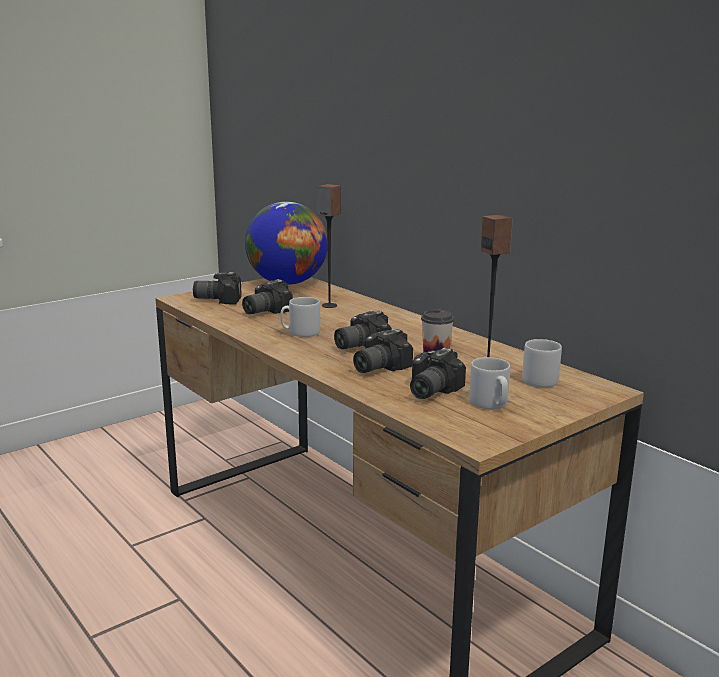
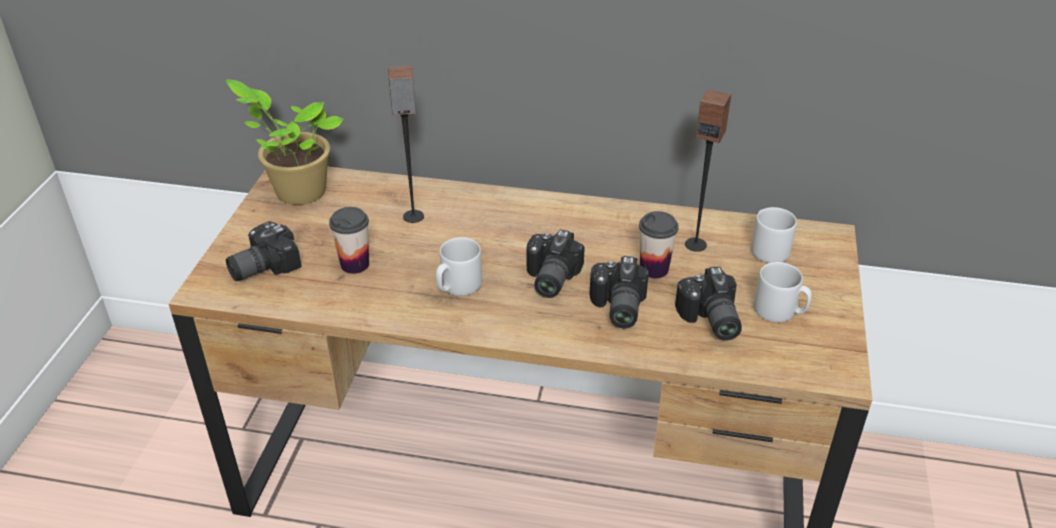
camera: 40 degrees left, 20 degrees up
(263, 311) = (355, 264): camera -> cup
(287, 283) = (297, 191): globe -> potted plant

